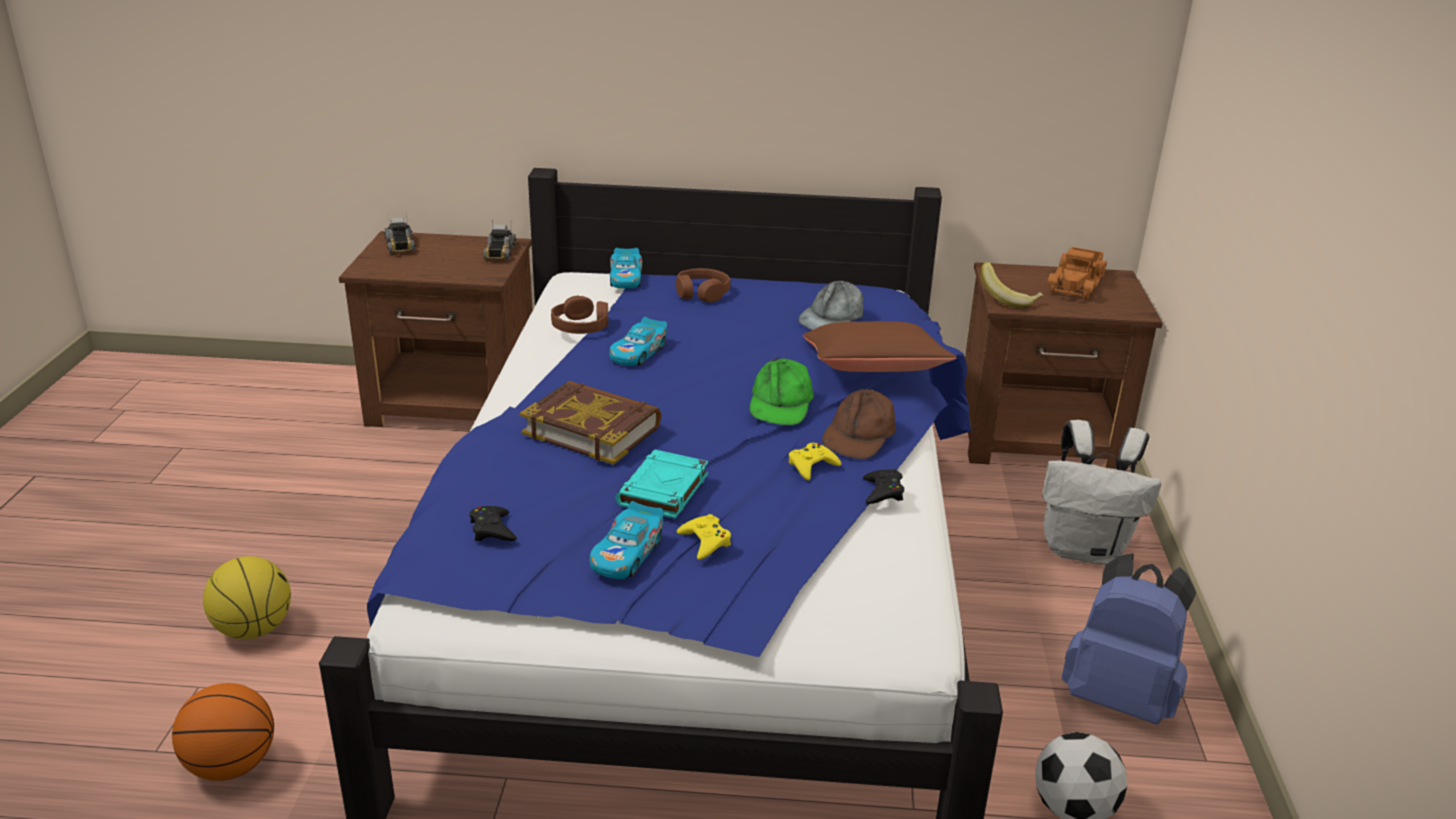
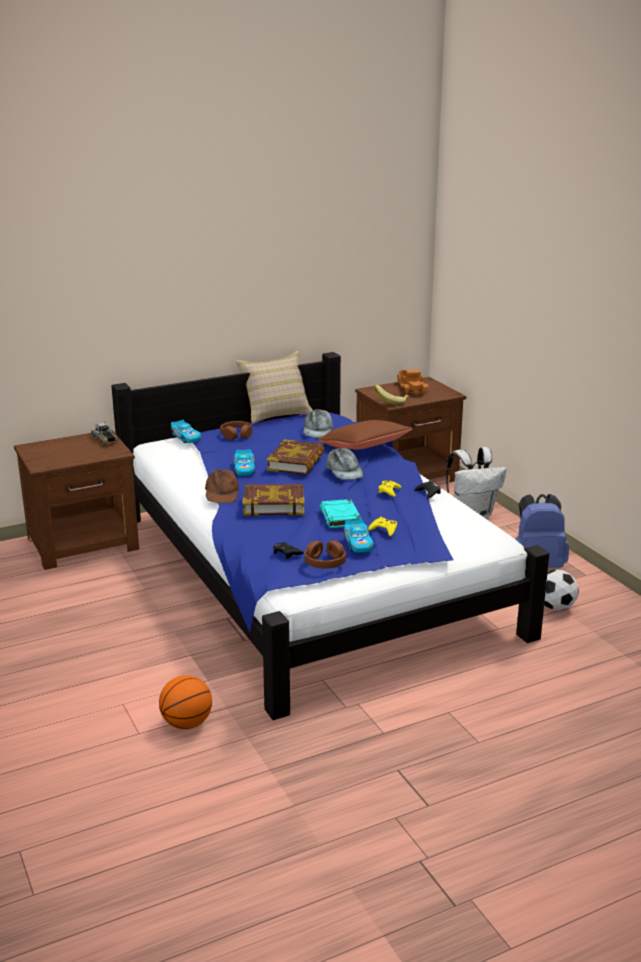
camera: 30 degrees left, 5 degrees down
(254, 629) = (117, 673): basketball -> none
(400, 245) = (40, 450): toy truck -> none
(581, 326) = (197, 465): brown headphones -> brown headphones (325, 562)
(725, 364) = (296, 462): none -> book
(780, 403) = (344, 471): green cap -> grey cap
(807, 274) = (276, 414): none -> beige pillow
(859, 435) = (392, 474): brown cap -> brown cap (222, 493)

